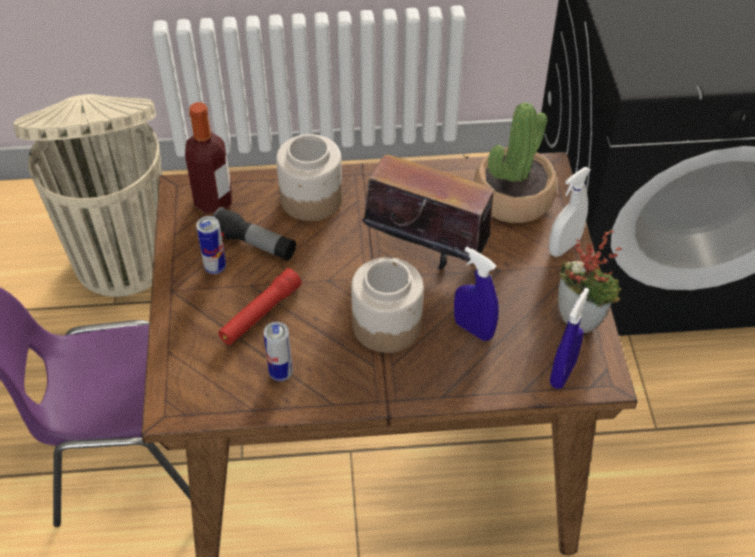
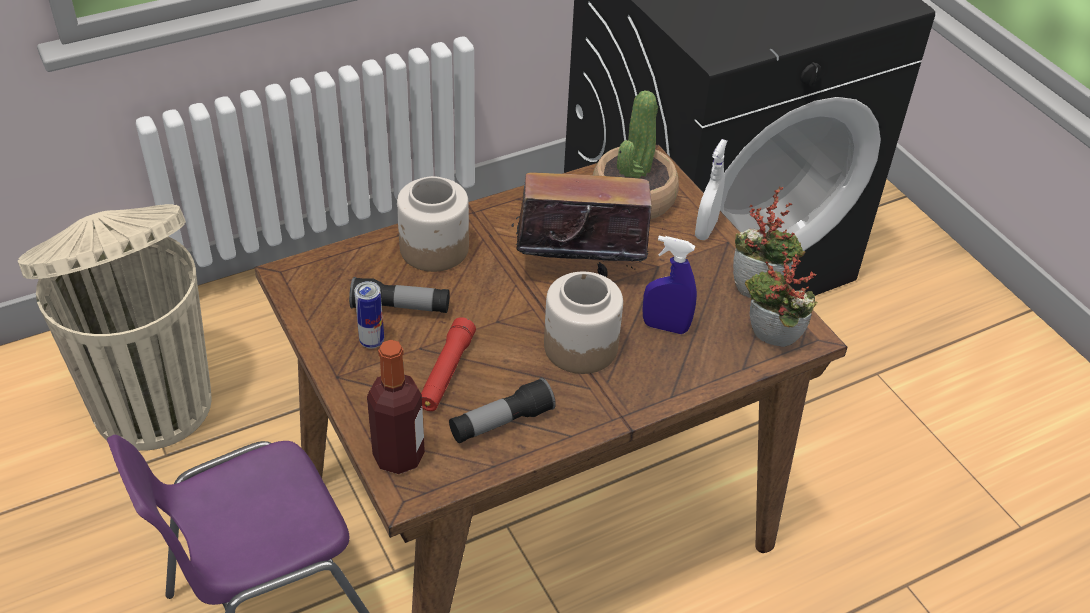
camera: 25 degrees left, 5 degrees down
(213, 201) = (331, 278): bottle -> bottle (399, 456)
(281, 373) = (501, 423): can -> flashlight
(562, 373) = (769, 342): blue spray bottle -> potted plant

